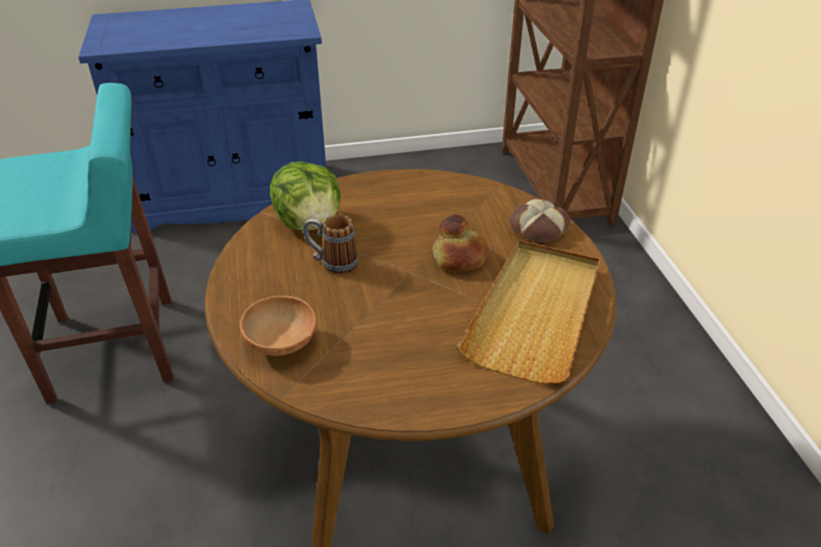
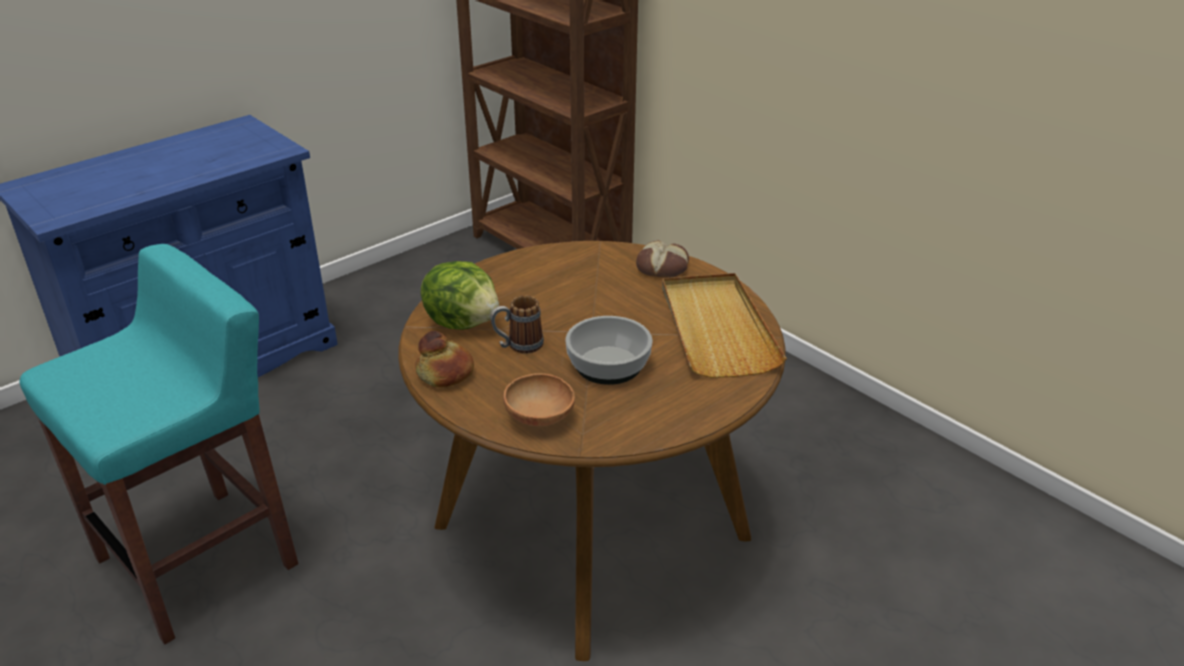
camera: 30 degrees left, 5 degrees down
(393, 312) = (607, 364): none -> bowl
(459, 258) = (621, 308): bread -> bread (444, 373)

